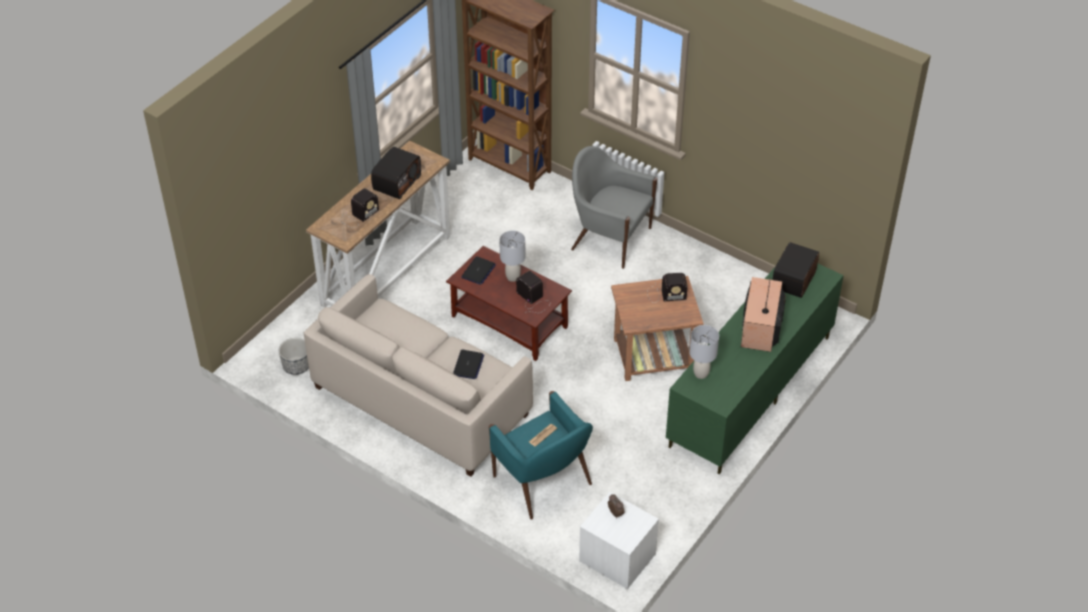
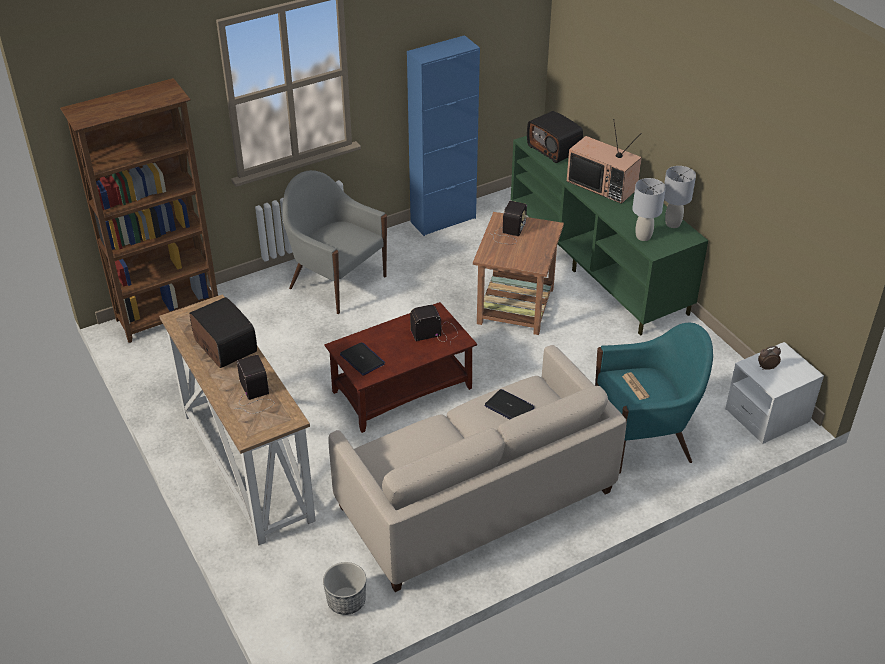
camera: 65 degrees left, 5 degrees down
(512, 277) = (390, 337): grey table lamp -> grey table lamp (672, 224)
(609, 238) = (336, 281): grey armchair -> grey armchair turned 75 degrees clockwise
(737, 271) = (443, 220): none -> blue cabinet

